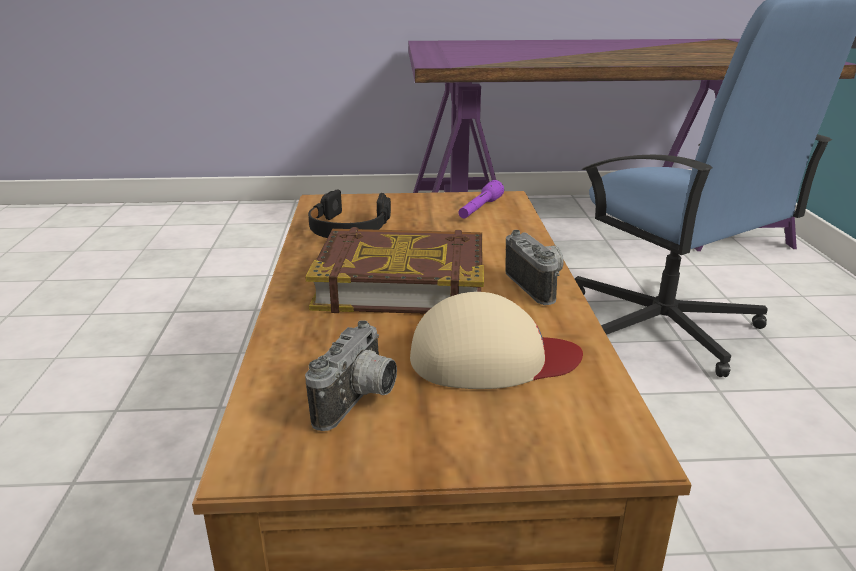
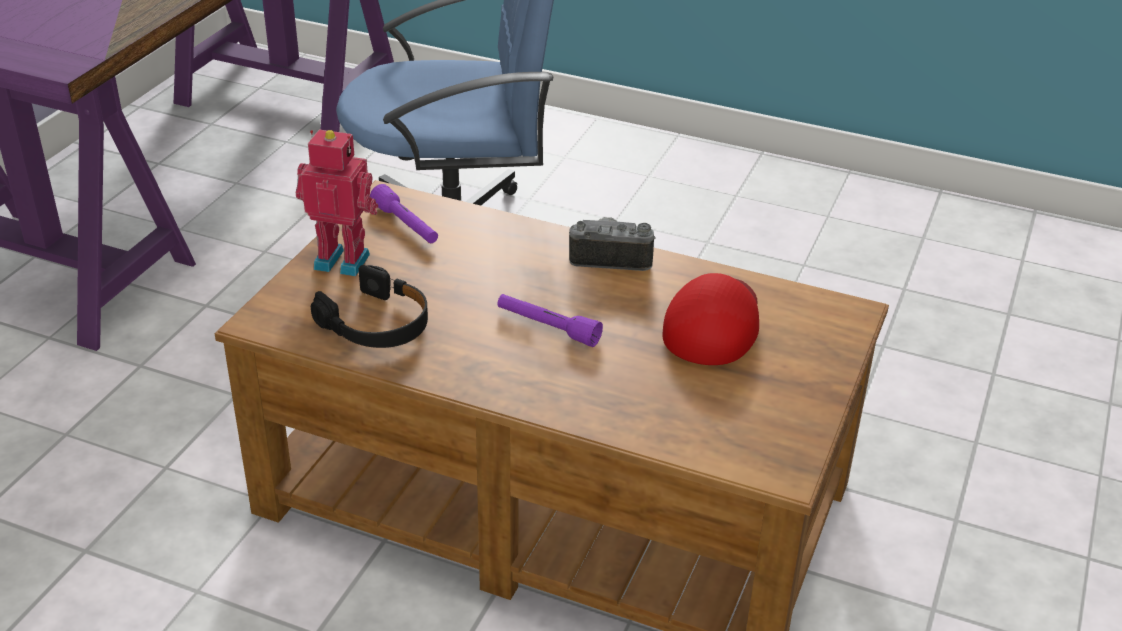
camera: 65 degrees left, 10 degrees up
(360, 401) = (735, 403): camera -> none
(401, 283) = (547, 327): book -> purple flashlight
(414, 203) = (343, 259): none -> toy robot
(492, 358) = (714, 324): beige cap -> red cap

